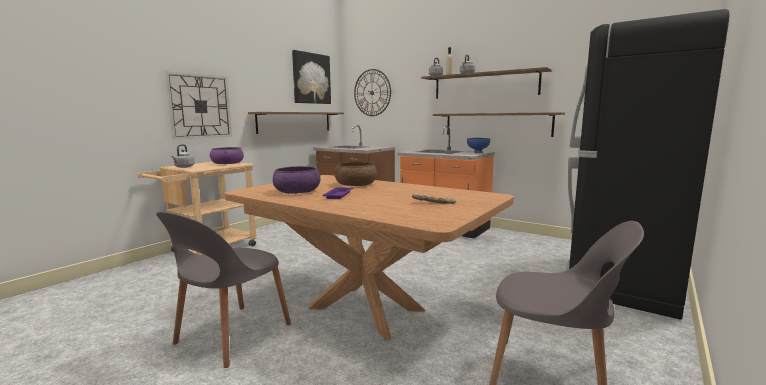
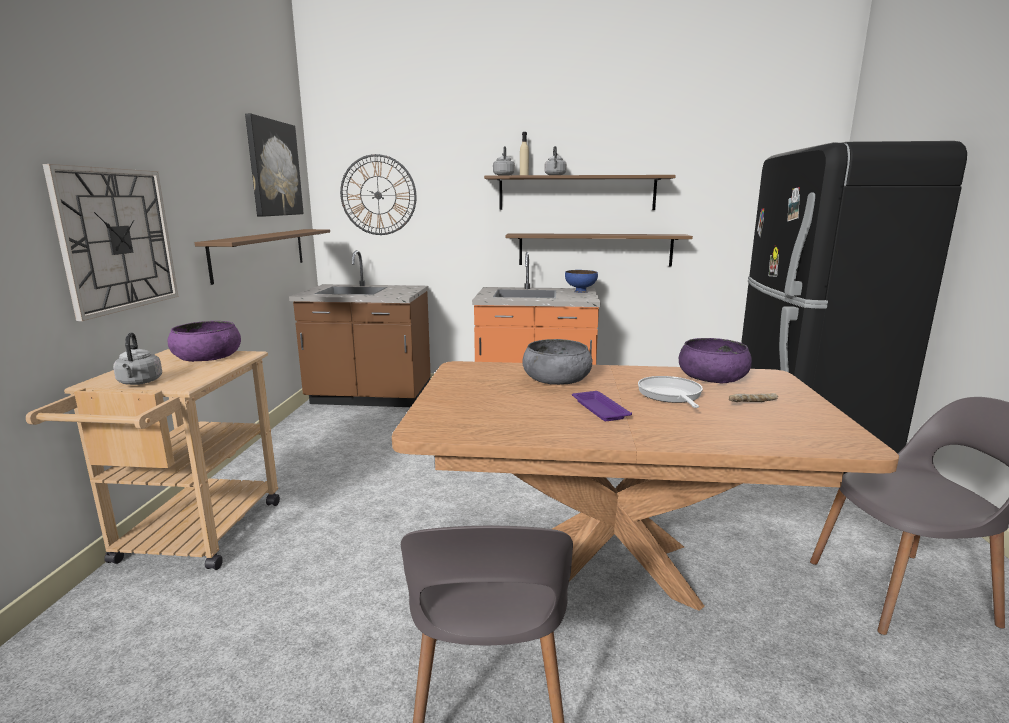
camera: 30 degrees left, 5 degrees up
(297, 191) = (514, 411): purple bowl -> purple bowl (712, 377)
(356, 184) = (556, 378): brown bowl -> grey bowl
(396, 195) = (670, 395): none -> frying pan

